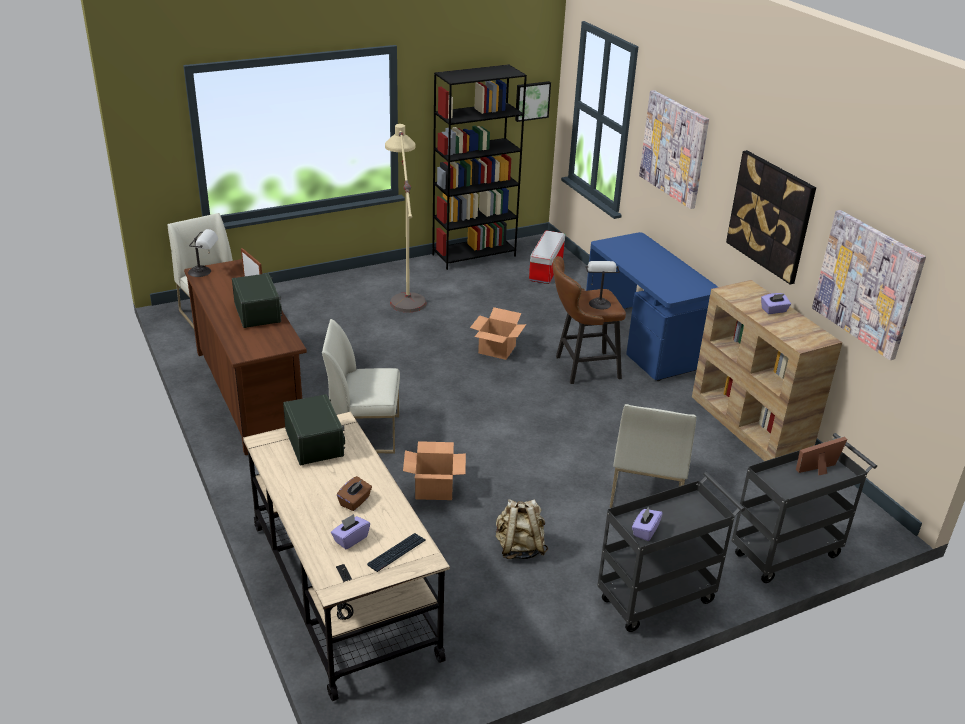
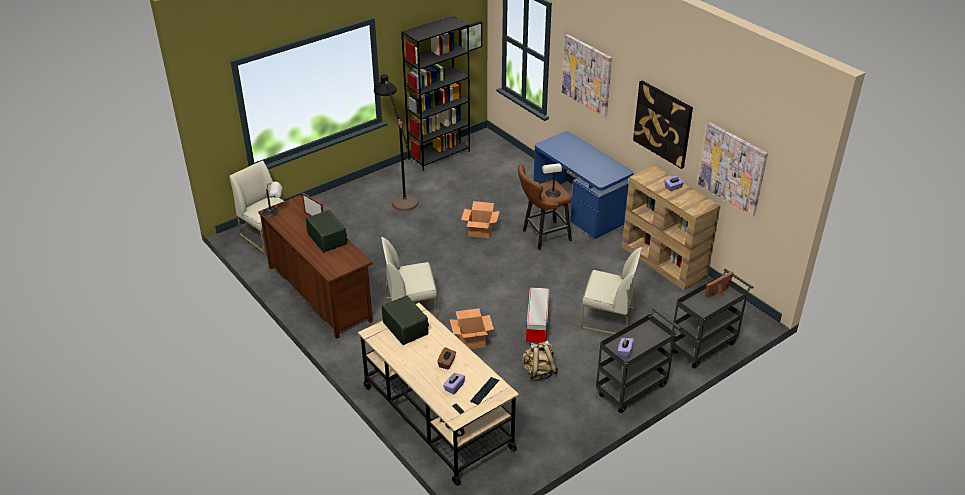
camera: 10 degrees left, 5 degrees up
(405, 291) = (399, 193): beige floor lamp -> black floor lamp
(546, 270) = (495, 160): storage box -> storage box (537, 326)
(646, 489) = (607, 319): white chair -> white chair turned 75 degrees counterclockwise

